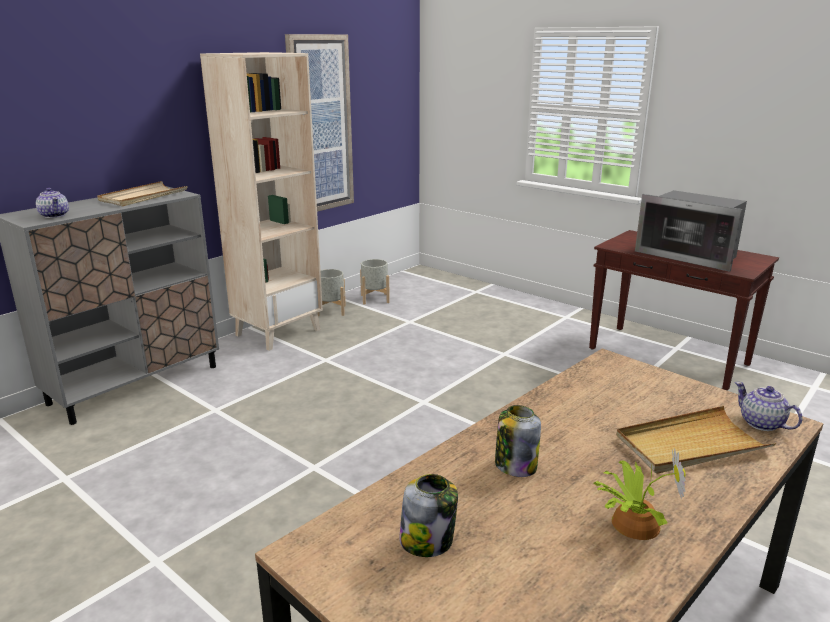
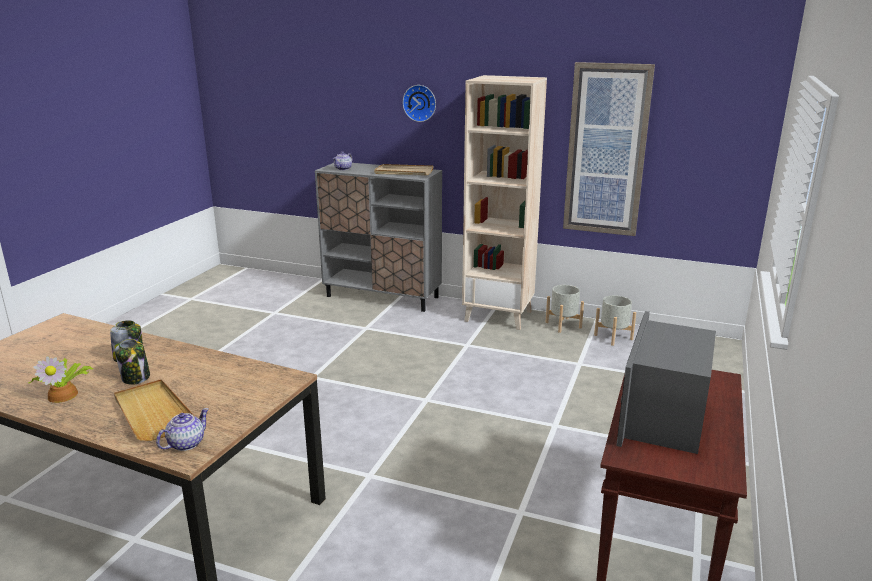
camera: 70 degrees right, 0 degrees up
(120, 99) = (420, 103): none -> wall clock
(427, 541) = (62, 344): jar -> jar (136, 378)

